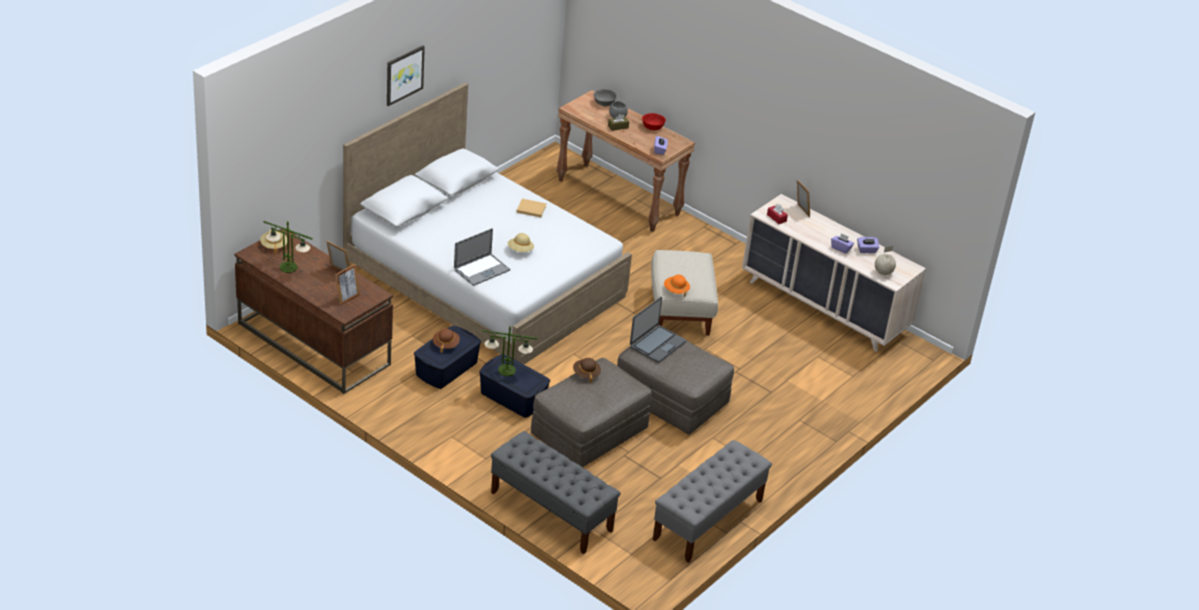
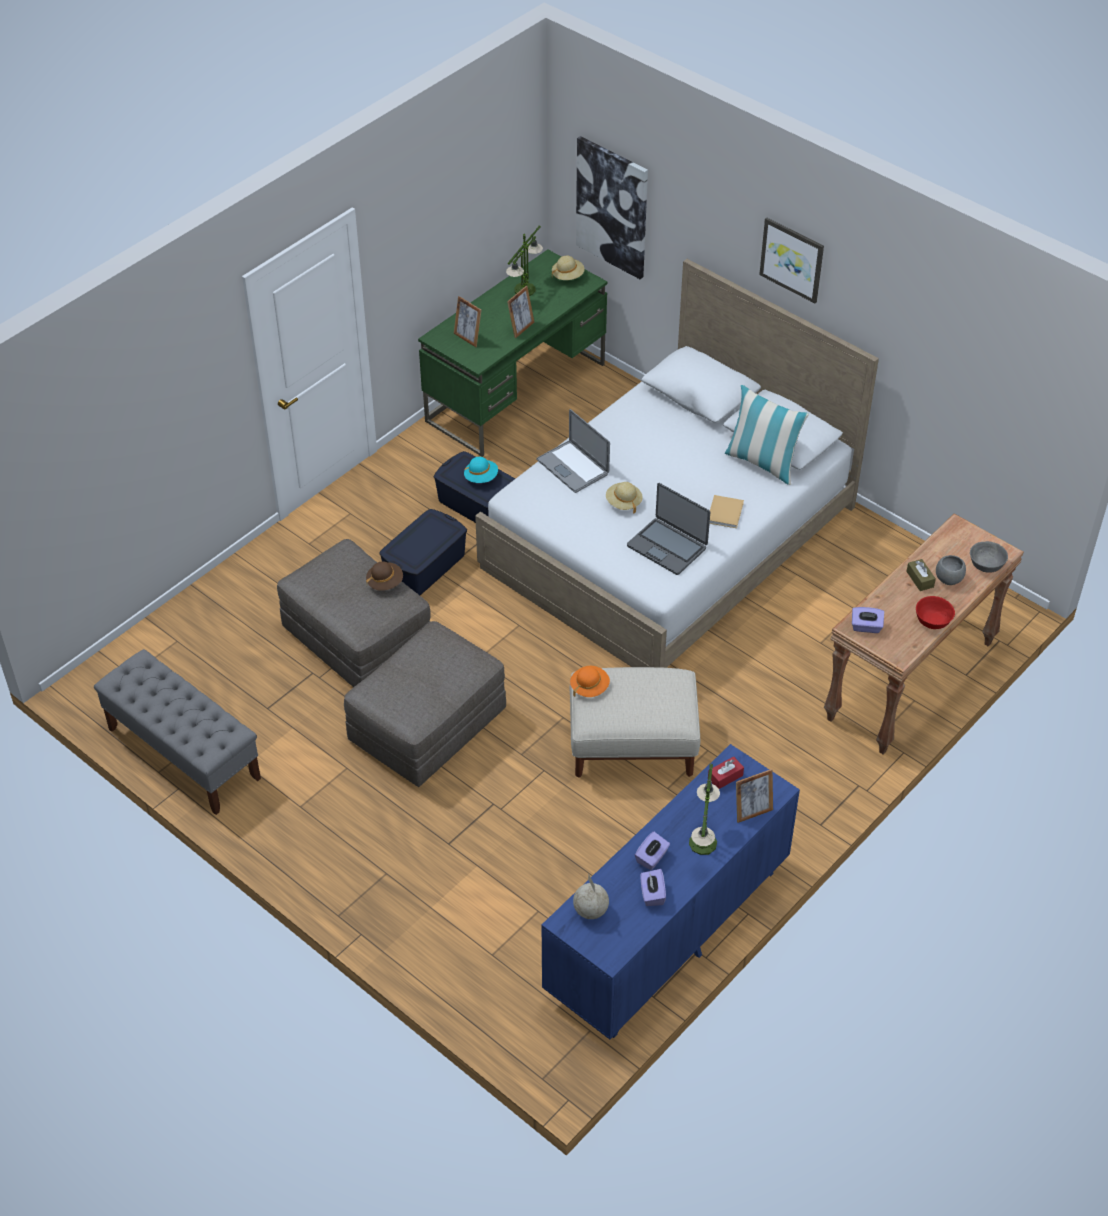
camera: 95 degrees right, 10 degrees up
(279, 167) = (612, 207): none -> picture
(313, 344) = (516, 392): brown desk -> green desk
(445, 344) = (481, 477): brown hat -> turquoise hat
(481, 189) = (762, 463): none -> pillow
(507, 370) = (432, 533): table lamp -> table lamp (702, 844)
(551, 511) = (212, 601): grey bench -> none
(657, 344) = (452, 656): laptop -> laptop (667, 546)
(824, 307) = (667, 933): beige dresser -> blue dresser

